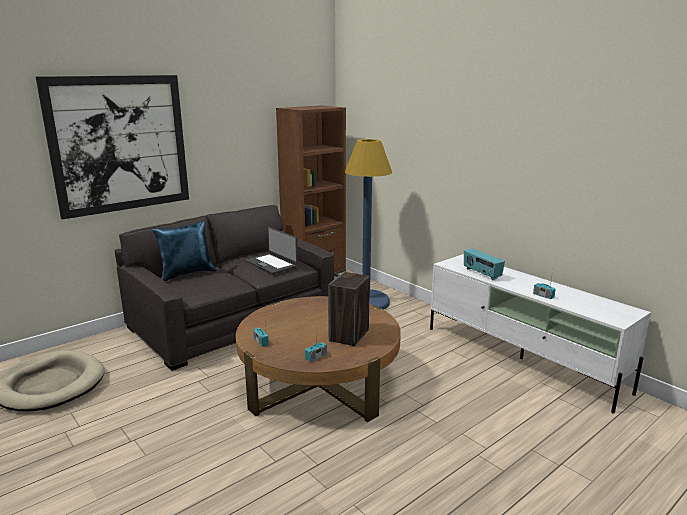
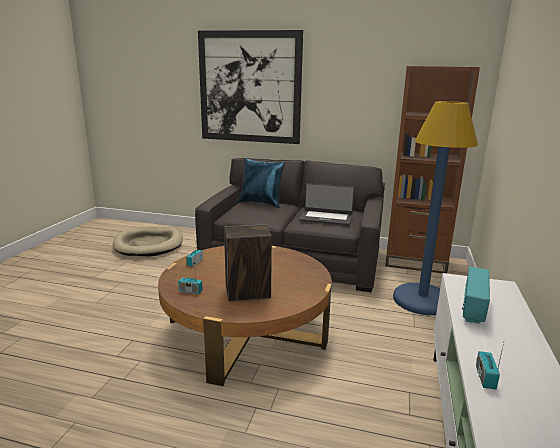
camera: 55 degrees right, 0 degrees up
(272, 264) = (326, 218): laptop -> laptop turned 90 degrees counterclockwise

